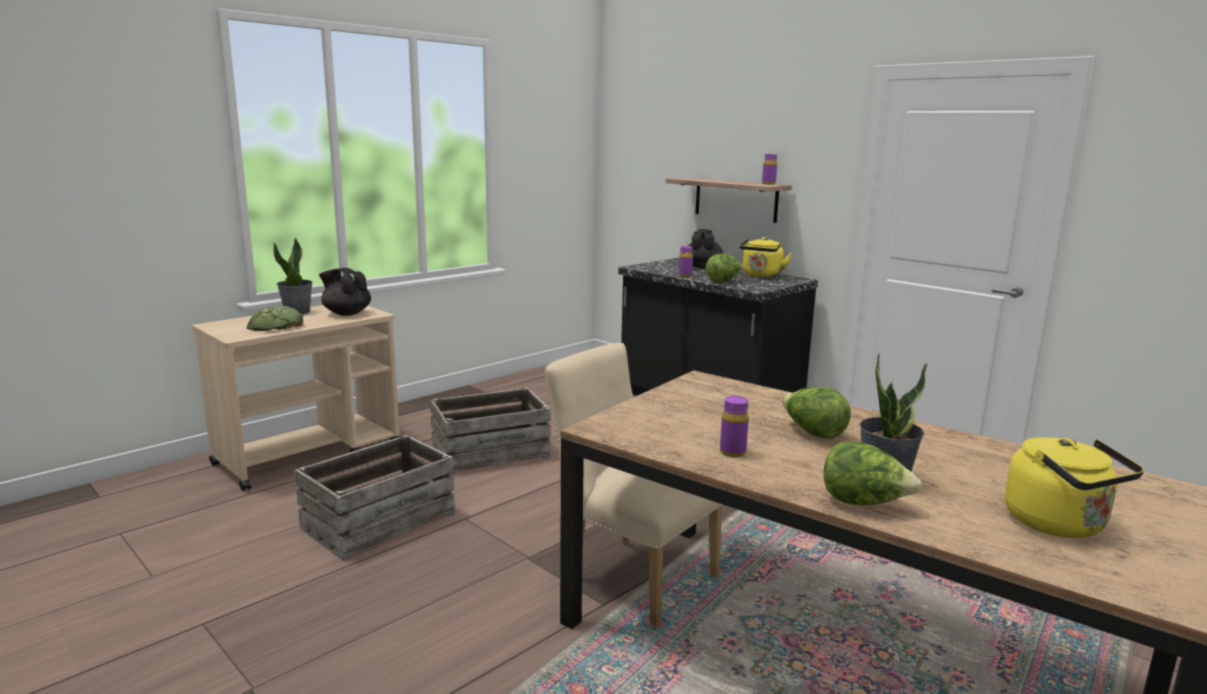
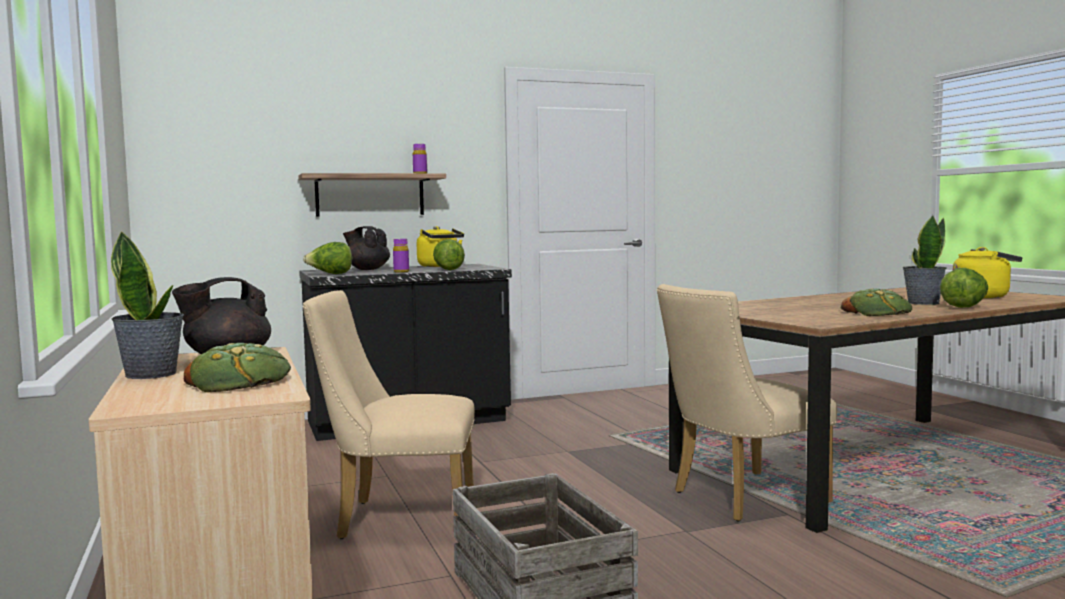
camera: 65 degrees left, 10 degrees down
(490, 452) = (397, 519): crate -> beige chair
(732, 452) = (877, 312): purple bottle -> bread
(813, 433) = (838, 303): lettuce -> lettuce (330, 274)

